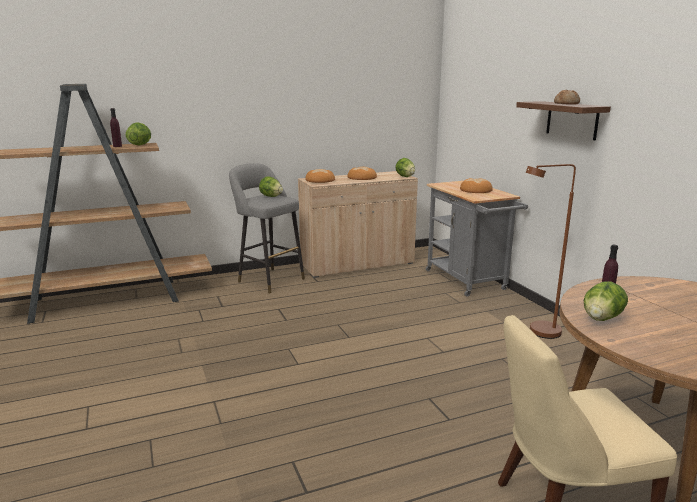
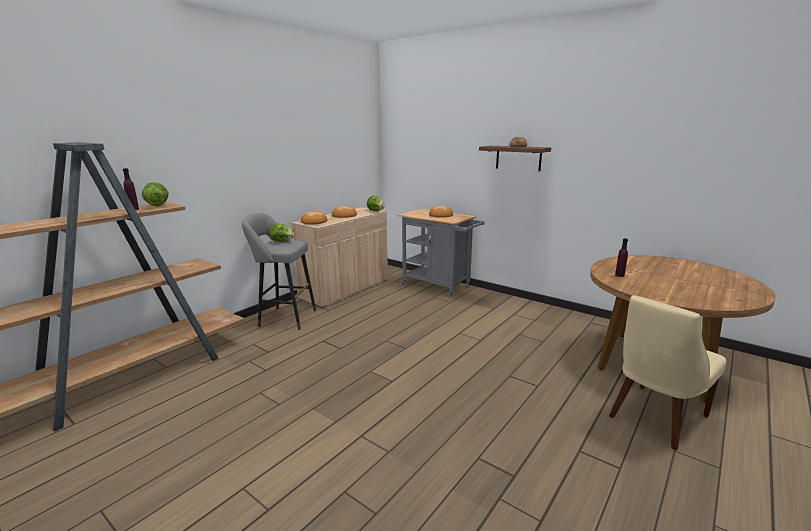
camera: 30 degrees left, 0 degrees up
(538, 333) = (520, 311): brown floor lamp -> none
(601, 318) = (638, 287): lettuce -> none

